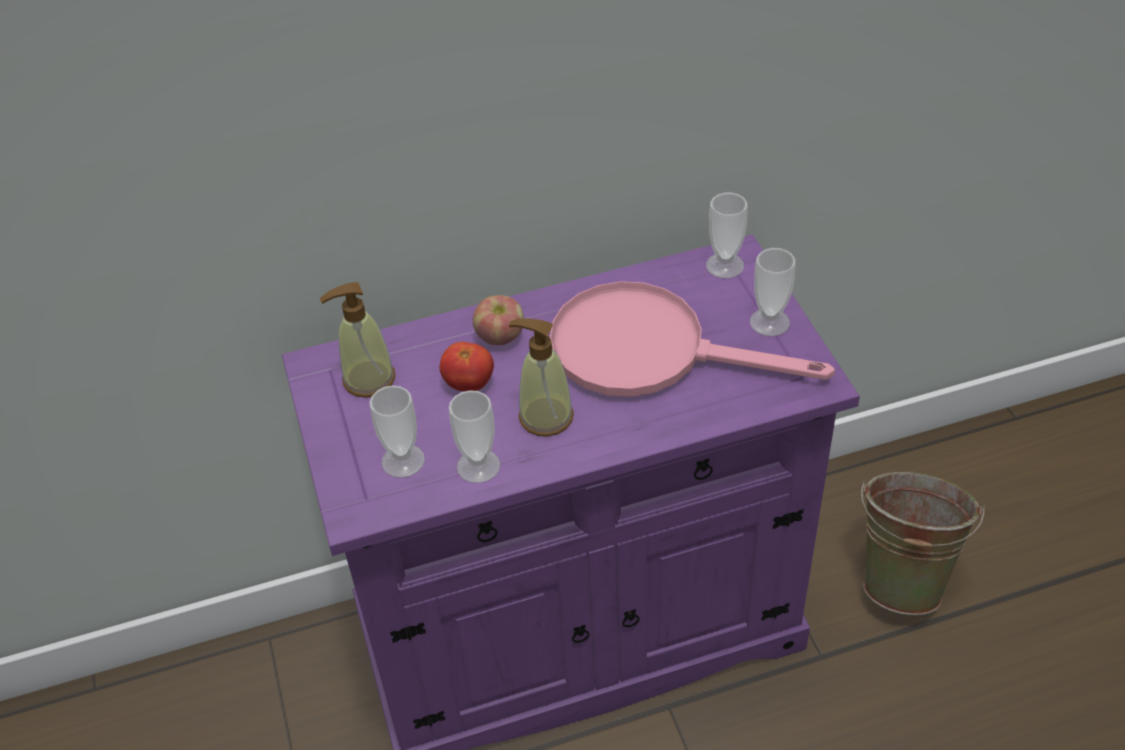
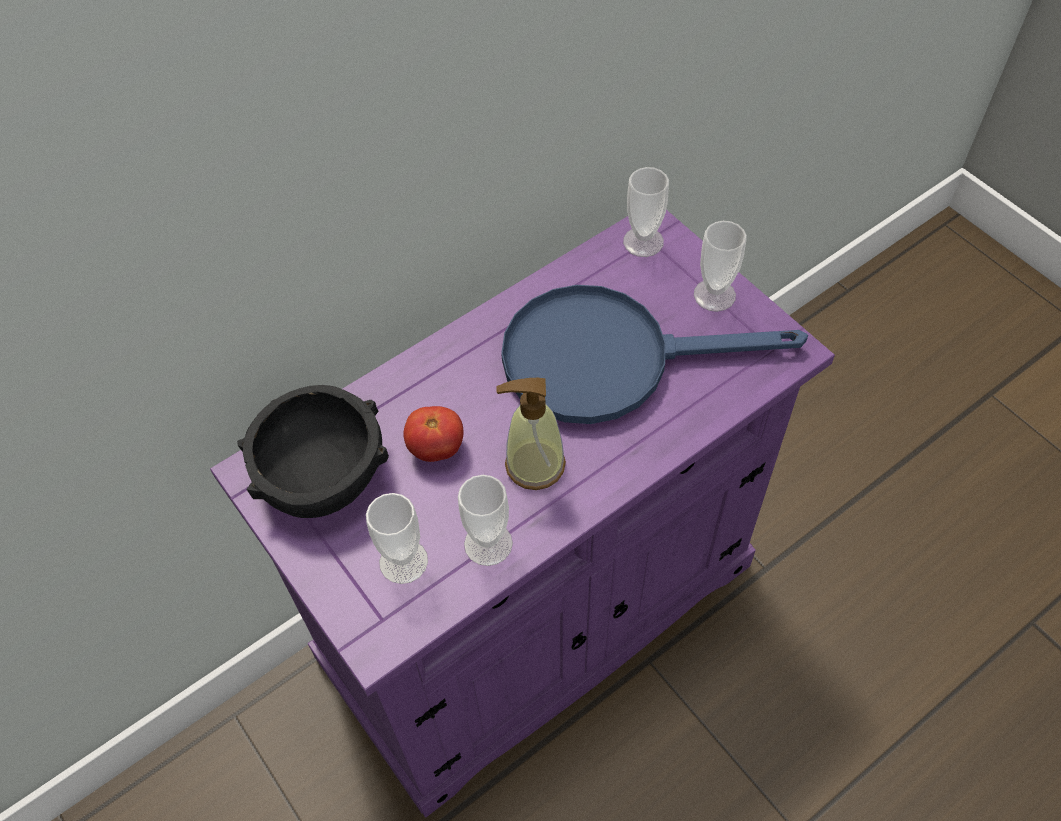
camera: 20 degrees left, 10 degrees up
(368, 379) = (323, 473): soap dispenser -> black bowl
(500, 337) = (446, 383): apple -> none
(650, 351) = (609, 358): pink frying pan -> blue frying pan
(904, 577) = (809, 470): green bucket -> none

